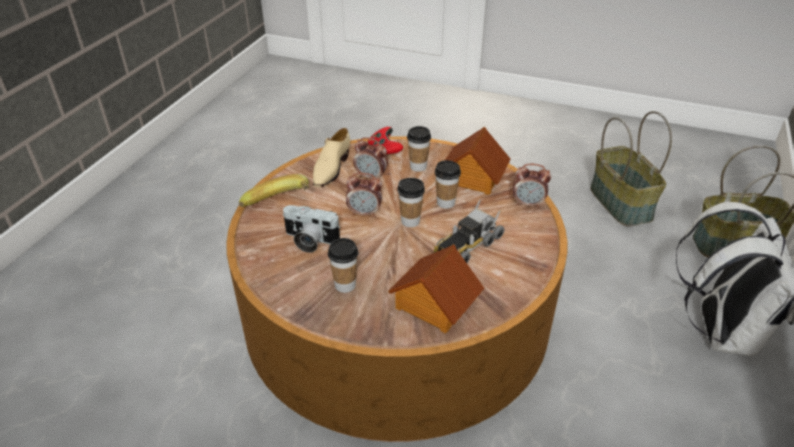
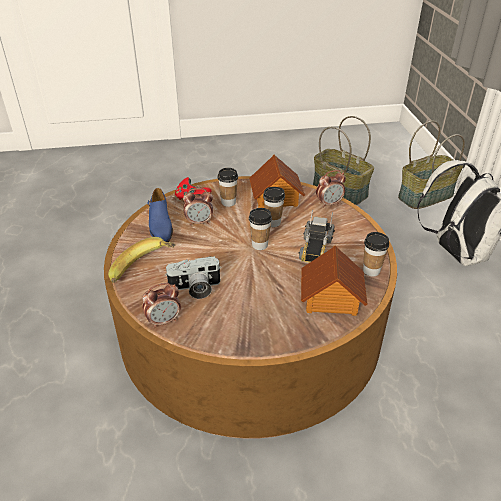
camera: 30 degrees left, 0 degrees up
(331, 169) = (160, 226): beige shoe -> blue shoe
(345, 285) = (255, 311): cup -> cup (371, 271)
(364, 213) = (219, 251): alarm clock -> alarm clock (164, 321)

